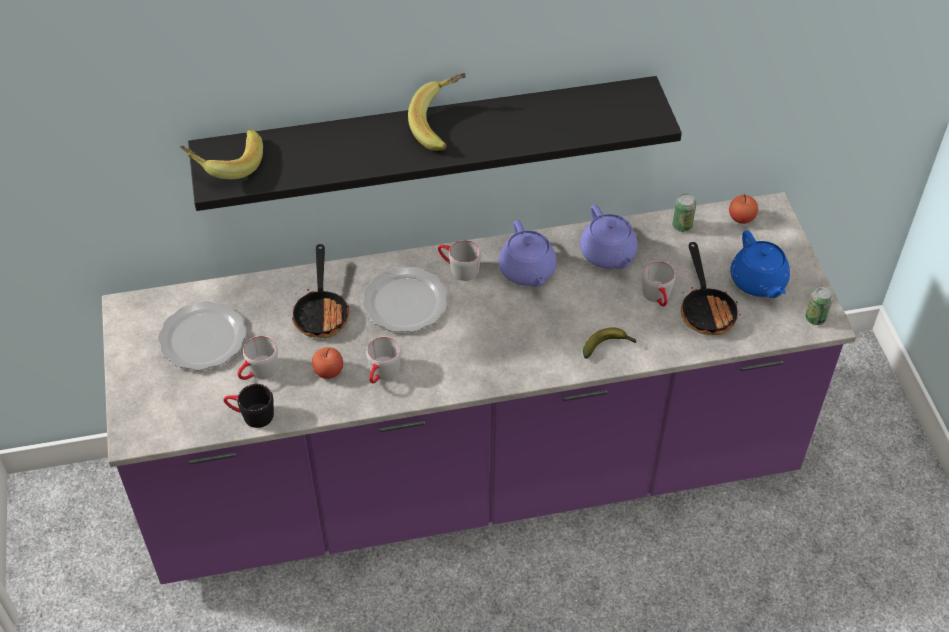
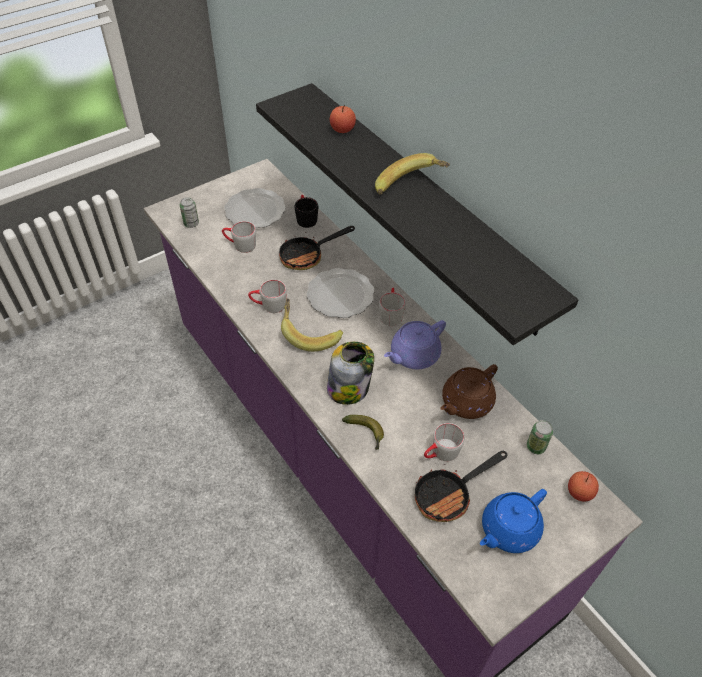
camera: 65 degrees right, 0 degrees up
(225, 164) = (299, 104): banana -> banana (309, 333)
(251, 415) = (203, 254): black mug -> black mug (305, 217)
(328, 371) = (257, 277): apple -> apple (342, 129)
(543, 340) = (349, 388): none -> jar
(608, 255) = (465, 403): purple teapot -> brown teapot
(815, 318) = (493, 595): can -> can (191, 224)

